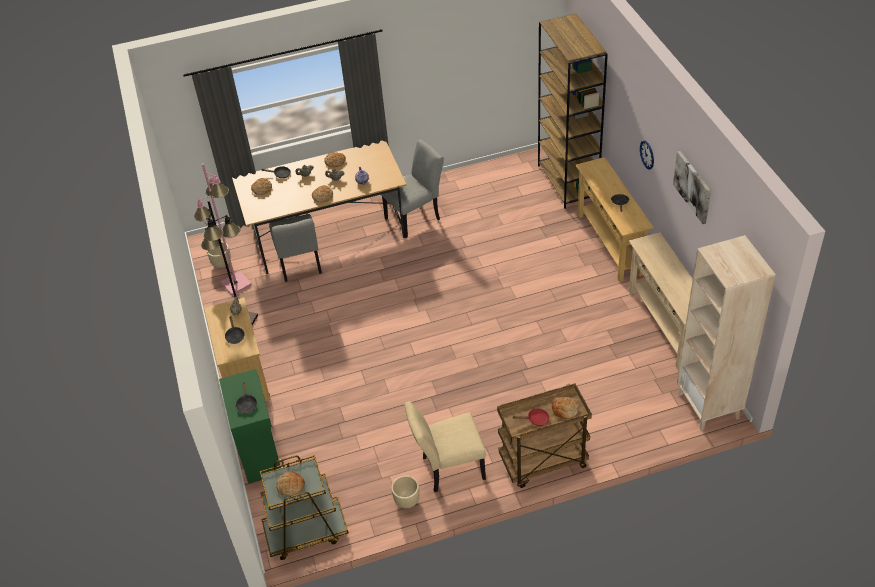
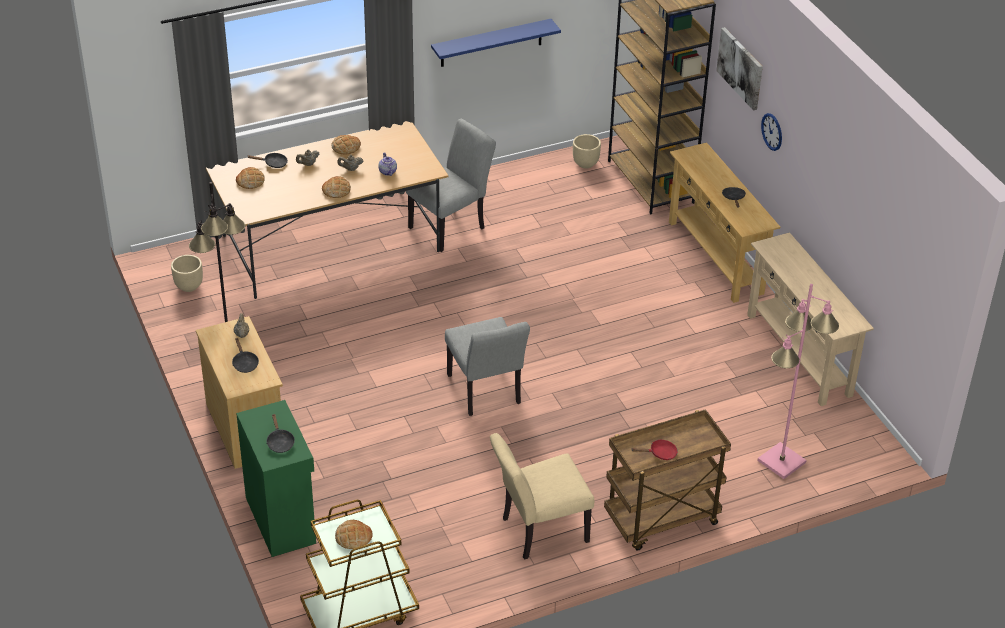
camera: 10 degrees left, 5 degrees down
(236, 284) = (213, 312): pink floor lamp -> pink floor lamp (781, 462)
(300, 266) = (300, 288): grey chair -> grey chair (486, 393)
(407, 501) = (490, 571): beige planter -> beige planter (586, 164)
(444, 82) = (491, 43): none -> blue shelf
(565, 409) = (695, 441): bread -> none
(693, 186) = (839, 164): picture -> picture (740, 68)
(708, 406) = (865, 448): beige bookcase -> none

